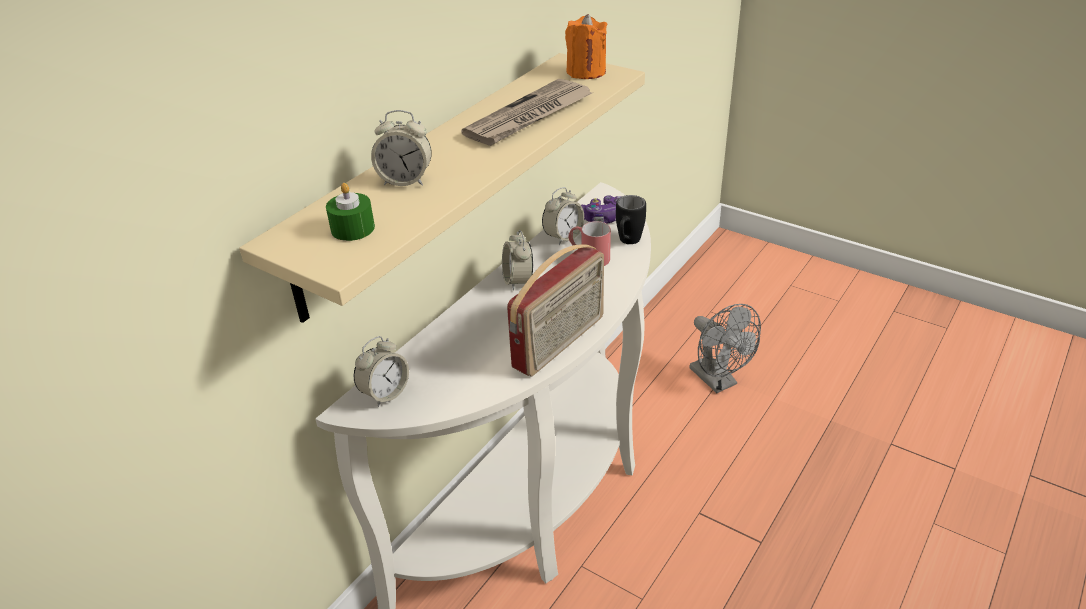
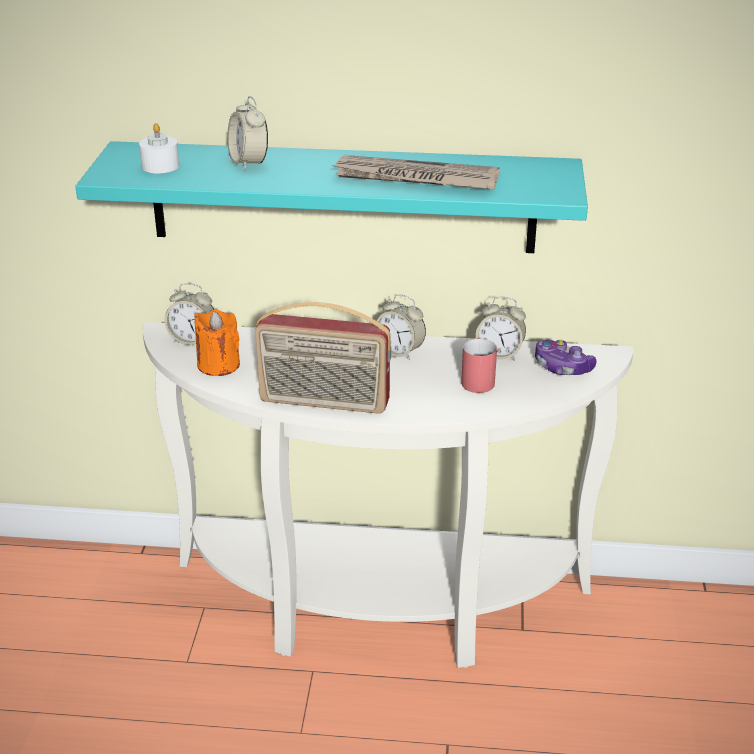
camera: 60 degrees right, 5 degrees down
(353, 228) = (160, 166): green candle -> white candle
(433, 178) = (342, 197): beige shelf -> turquoise shelf
(518, 281) = (399, 352): alarm clock -> alarm clock turned 105 degrees counterclockwise
(586, 72) = (547, 179): orange candle -> orange candle (218, 365)
(627, 242) = (529, 394): black mug -> none
(718, 381) = (677, 697): grey fan -> none

